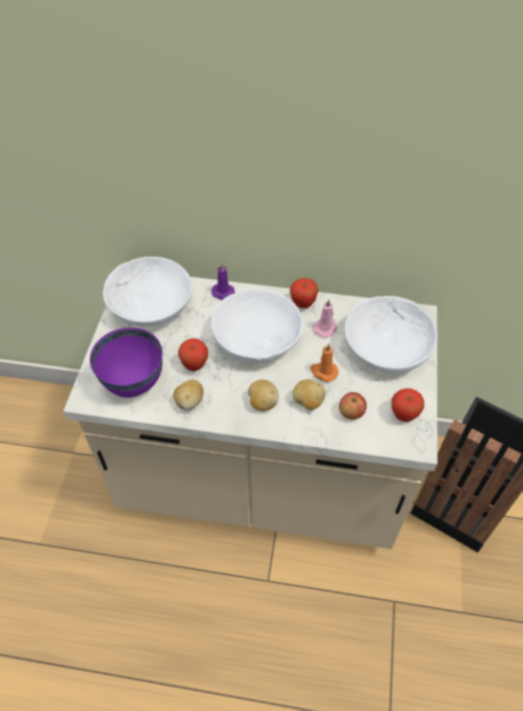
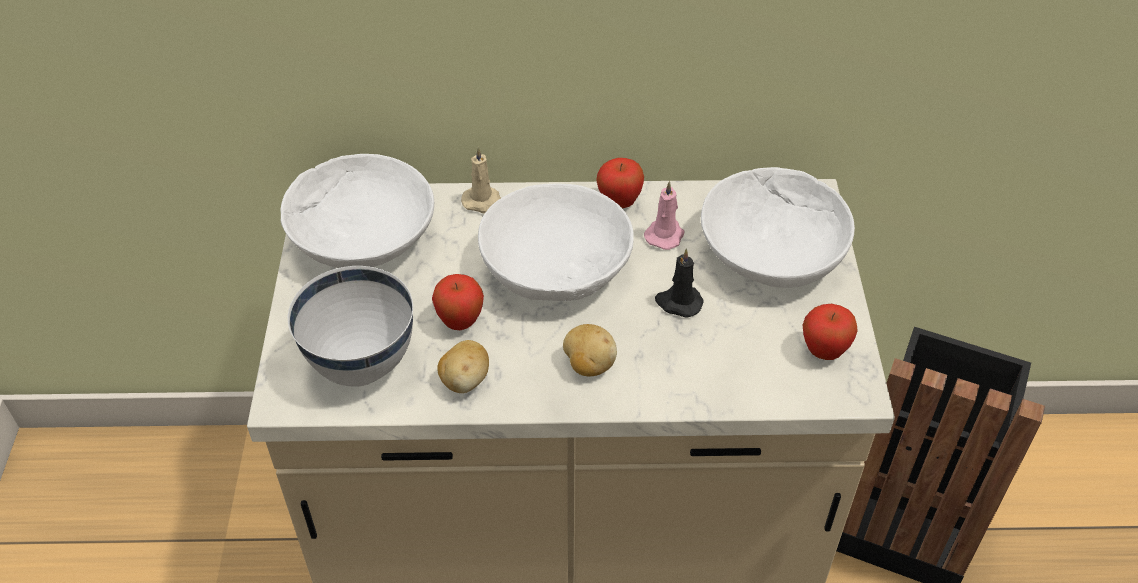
camera: 10 degrees left, 5 degrees down
(134, 384) = (363, 365): purple bowl -> white bowl
(224, 293) = (484, 202): purple candle -> beige candle
(308, 402) = (664, 353): potato -> none
(323, 371) = (678, 302): orange candle -> black candle
(351, 413) = (738, 360): apple -> none

